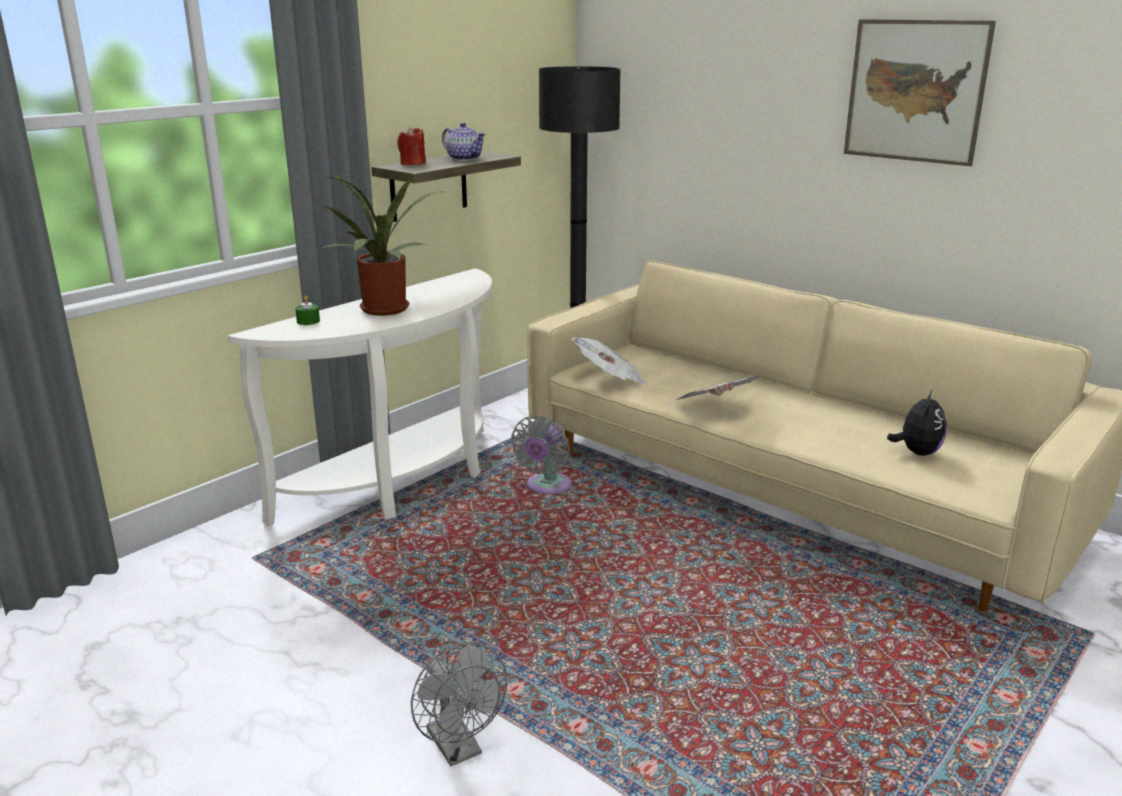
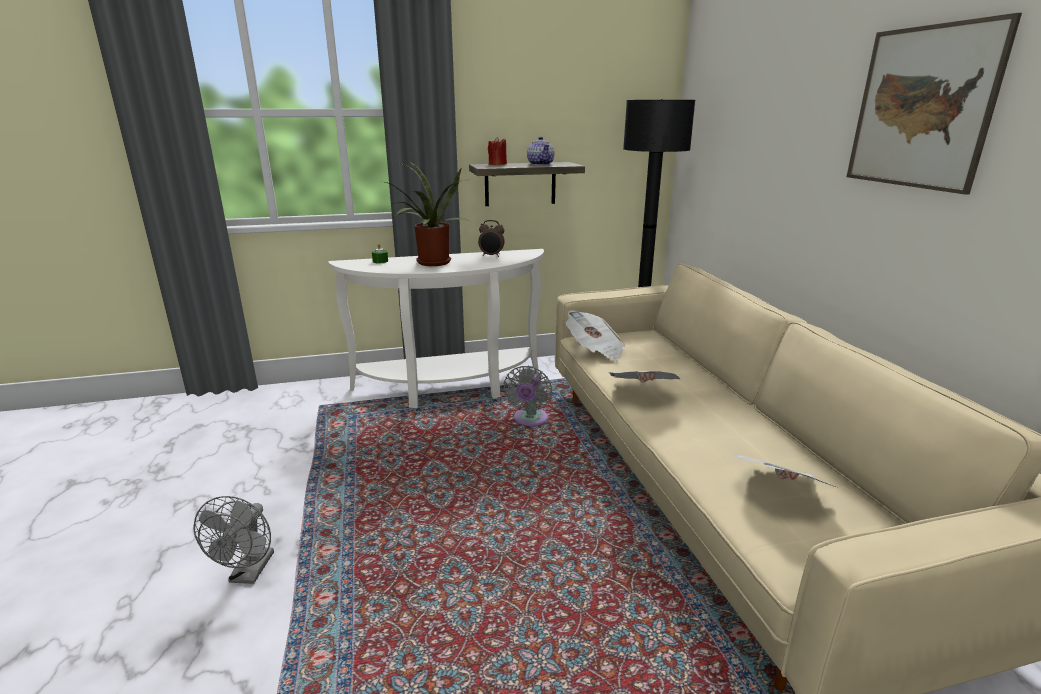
camera: 35 degrees right, 0 degrees up
(436, 288) = (491, 256): none -> alarm clock
(546, 487) = (529, 420): grey fan -> grey fan turned 45 degrees counterclockwise
(917, 452) = (780, 491): plush toy -> newspaper

